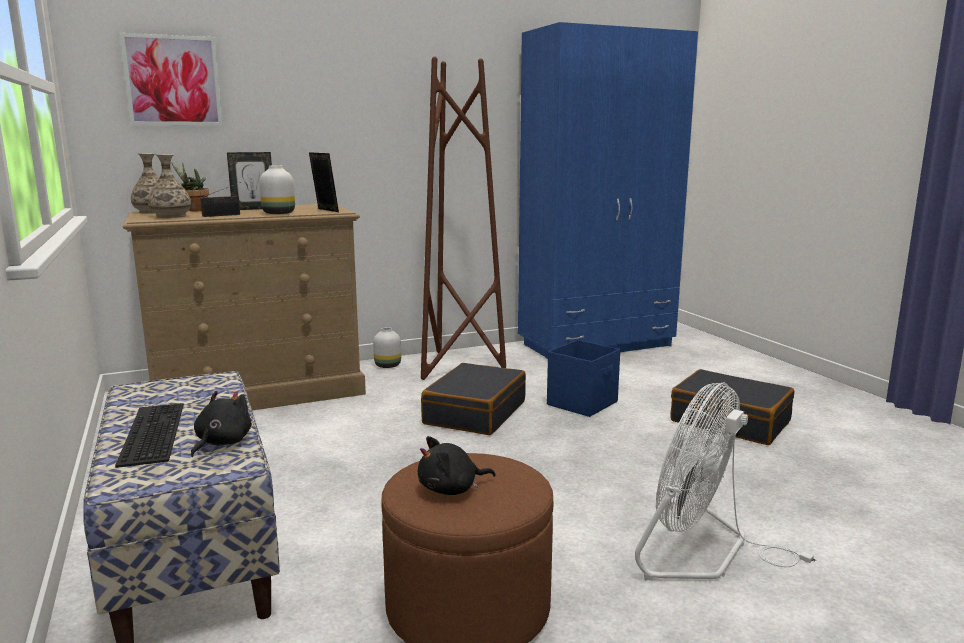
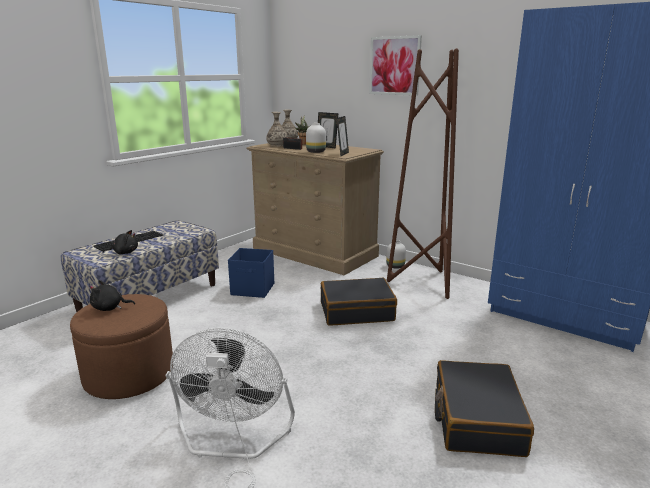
camera: 60 degrees right, 5 degrees up
(172, 81) = (312, 69): picture -> picture (395, 66)
(451, 489) = (110, 308): black plush toy -> black plush toy turned 45 degrees counterclockwise
(583, 403) = (423, 343): blue storage box -> blue storage box (253, 289)

